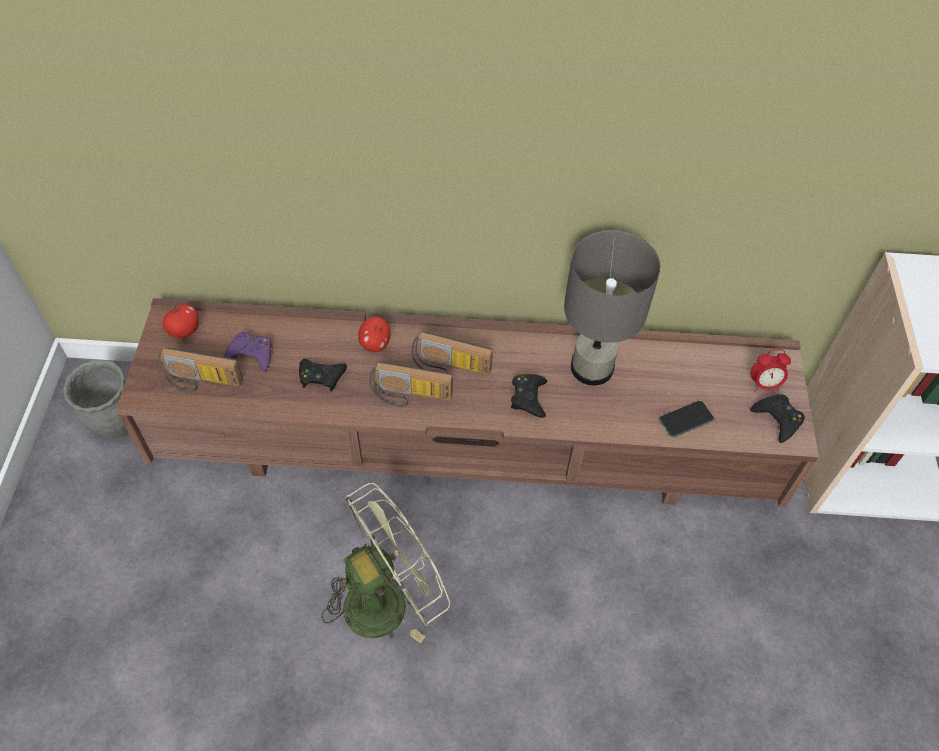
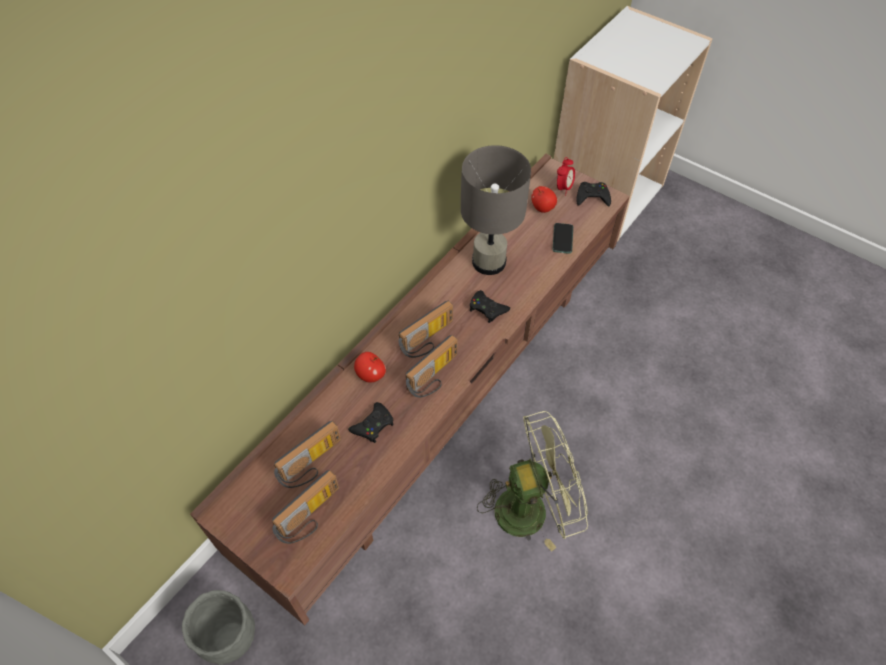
camera: 55 degrees left, 0 degrees up
(184, 331) = (247, 505): apple -> apple (542, 208)
(251, 354) = (312, 464): purple game controller -> radio
(386, 597) = (531, 507): green fan -> green fan turned 75 degrees clockwise

